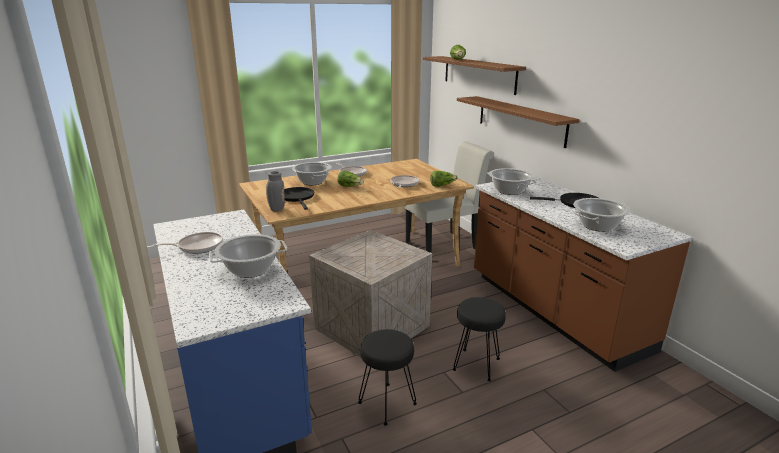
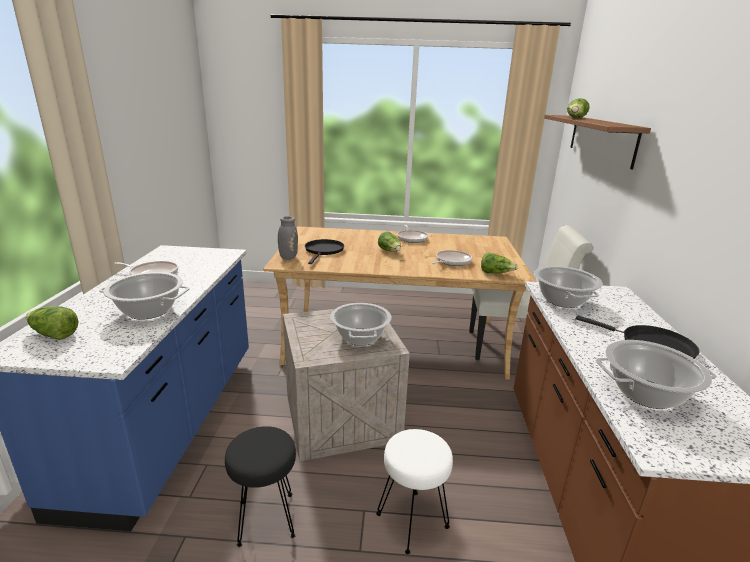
camera: 30 degrees right, 0 degrees up
(204, 306) = (54, 334): none -> lettuce
(313, 182) = (361, 239): cooking pot -> cooking pot (360, 337)
(477, 365) = (412, 521): black stool -> white stool
(520, 120) = (631, 206): brown shelf -> none

